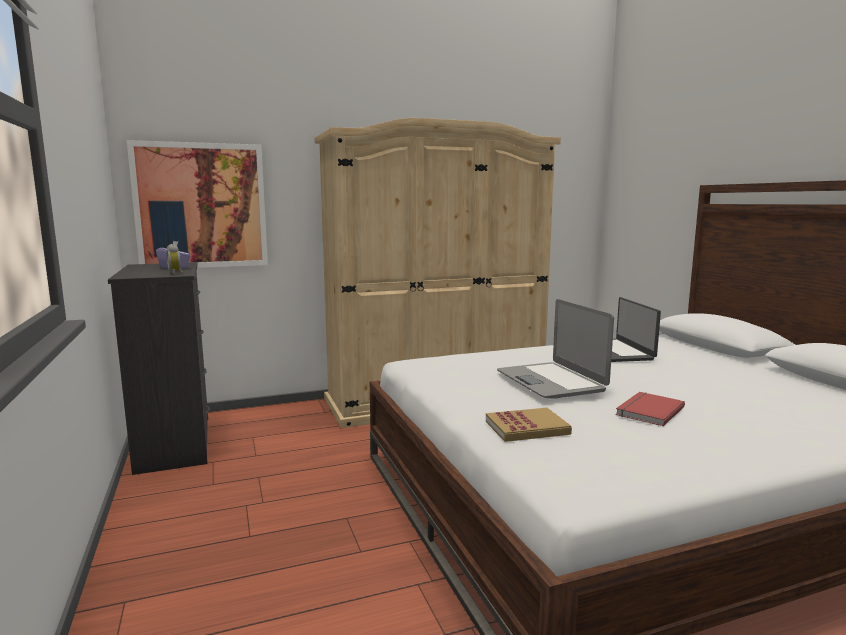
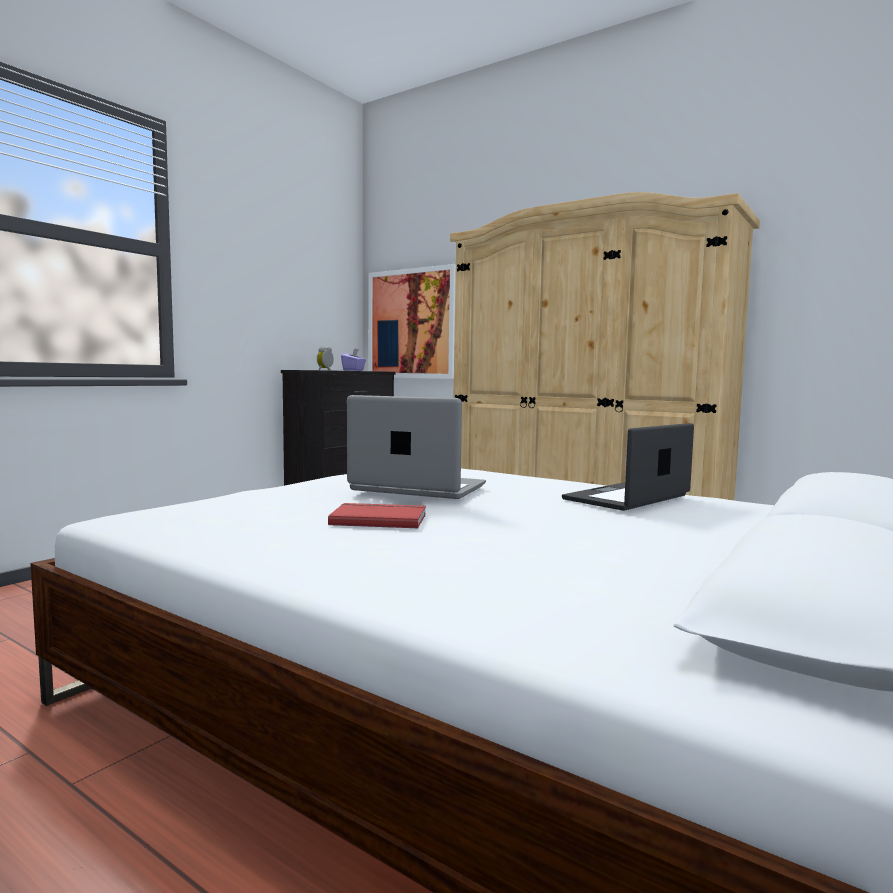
camera: 55 degrees right, 5 degrees down
(527, 428) = (264, 496): book -> none
(551, 381) = (418, 488): laptop -> laptop turned 75 degrees clockwise

